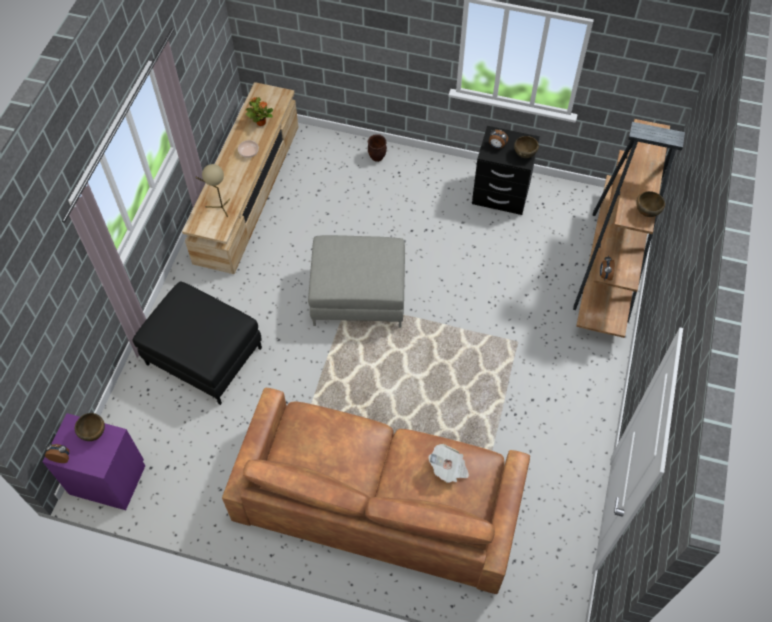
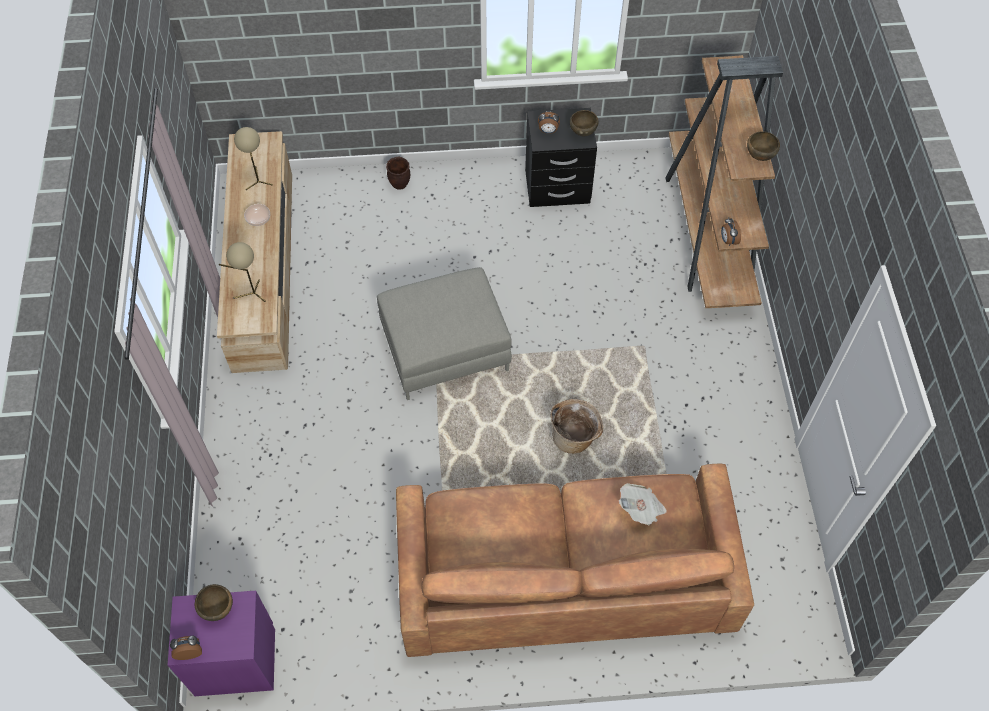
camera: 20 degrees left, 0 degrees up
(204, 356) = (292, 476): black ottoman -> none
(261, 122) = (258, 179): potted plant -> beige table lamp
(431, 396) = (574, 437): none -> basket

